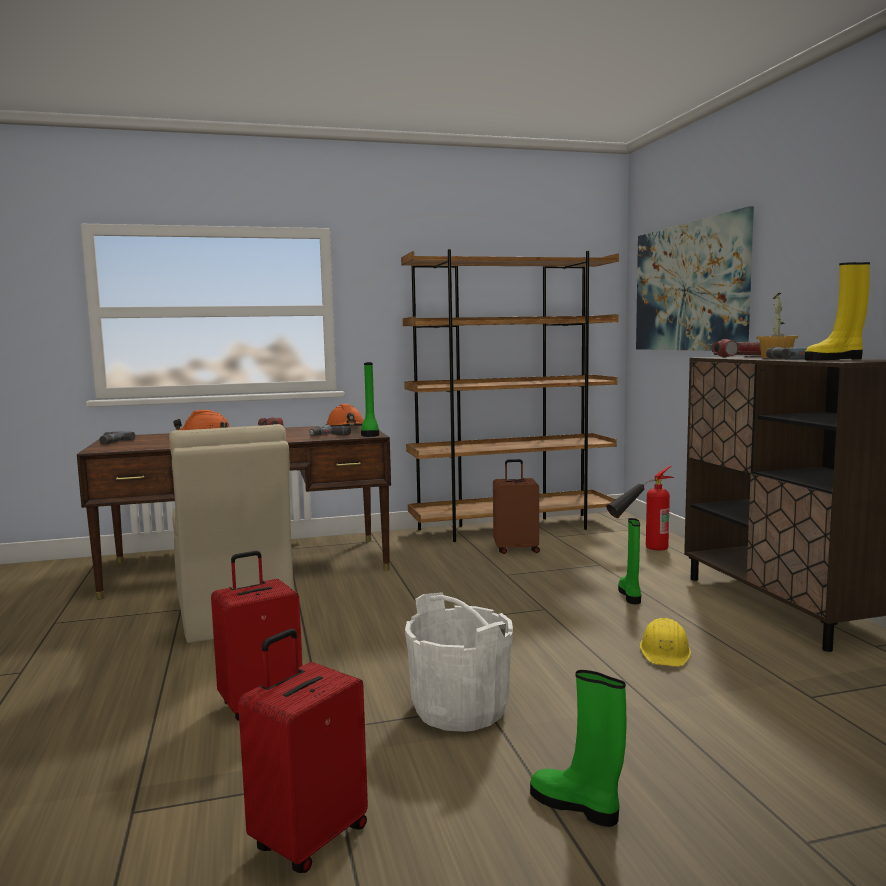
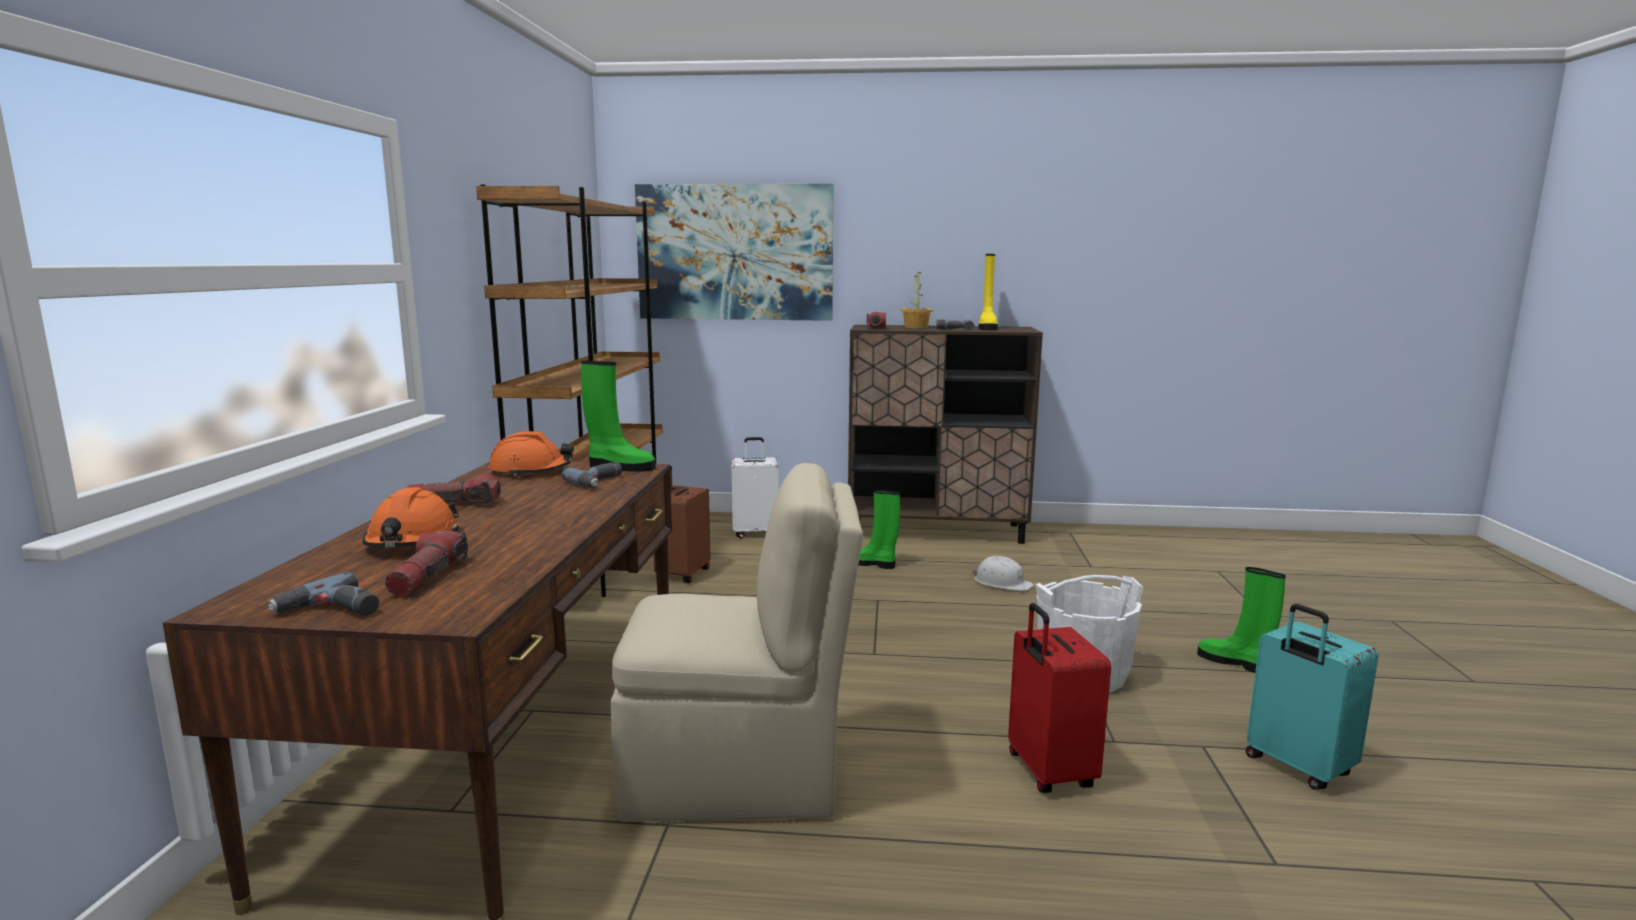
camera: 70 degrees left, 5 degrees up
(151, 442) = (428, 577): none -> flashlight
(308, 838) = (1297, 767): red suitcase -> turquoise suitcase
(576, 806) = (1234, 662): green boot -> green boot turned 75 degrees clockwise
(640, 550) = (756, 533): fire extinguisher -> white suitcase
(665, 652) = (1002, 583): yellow hard hat -> white hard hat

